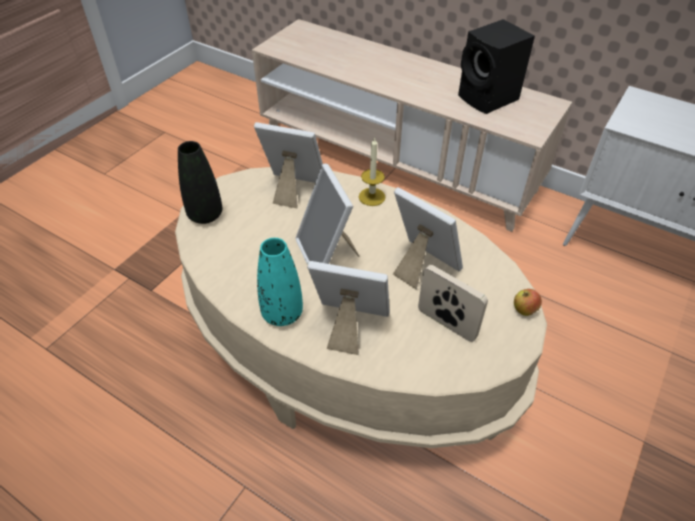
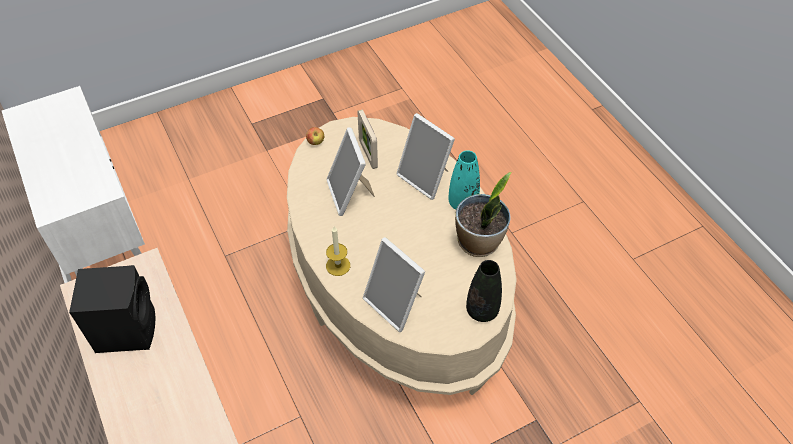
camera: 150 degrees left, 5 degrees up
(238, 276) = (479, 242): none -> potted plant
(328, 255) = (407, 230): picture frame -> none

